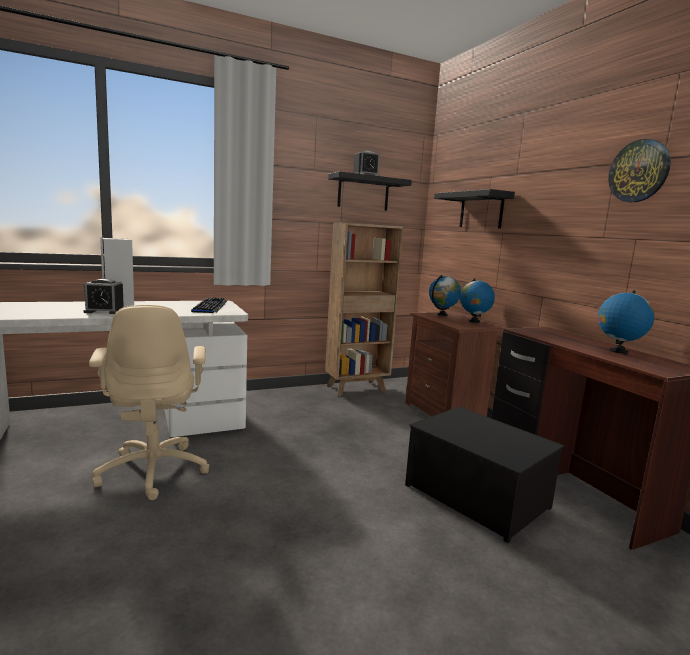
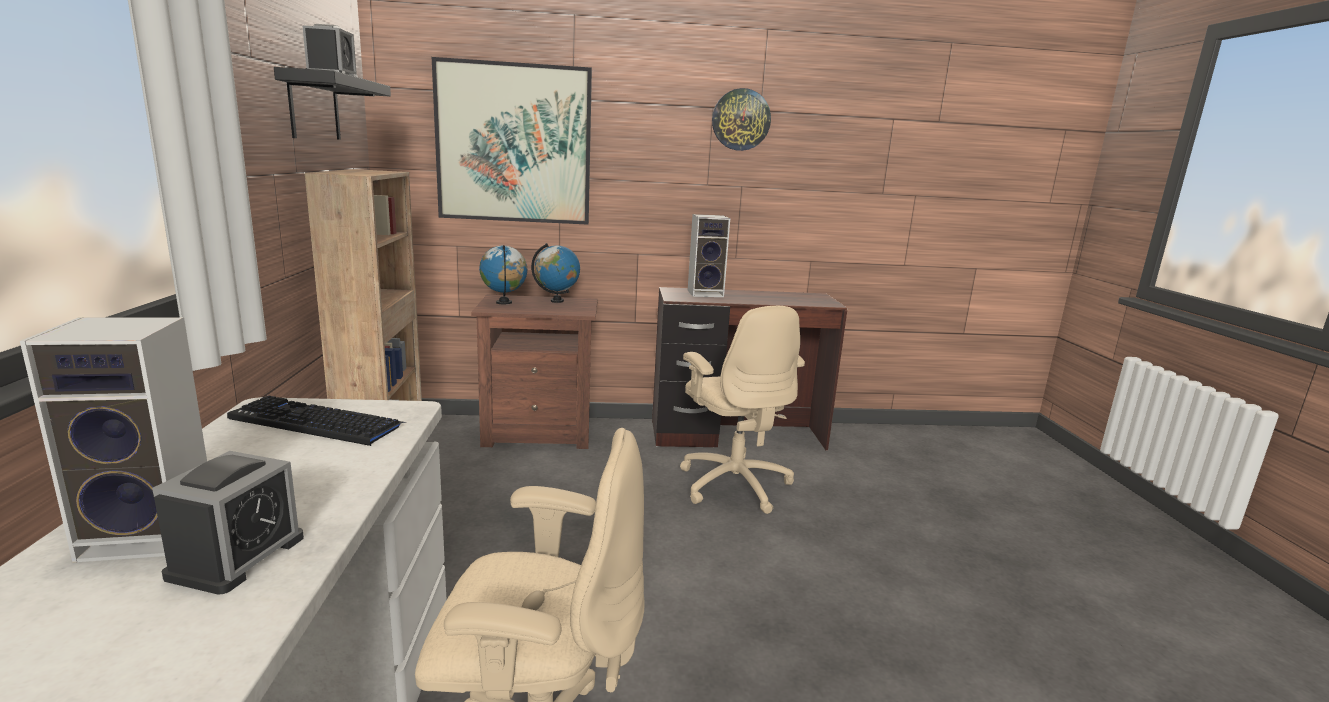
camera: 70 degrees left, 5 degrees up
(474, 496) = (734, 484): storage box -> beige office chair
(481, 210) = (514, 144): black shelf -> picture
(563, 336) = (706, 293): none -> speaker
(618, 351) = (768, 296): globe -> none

